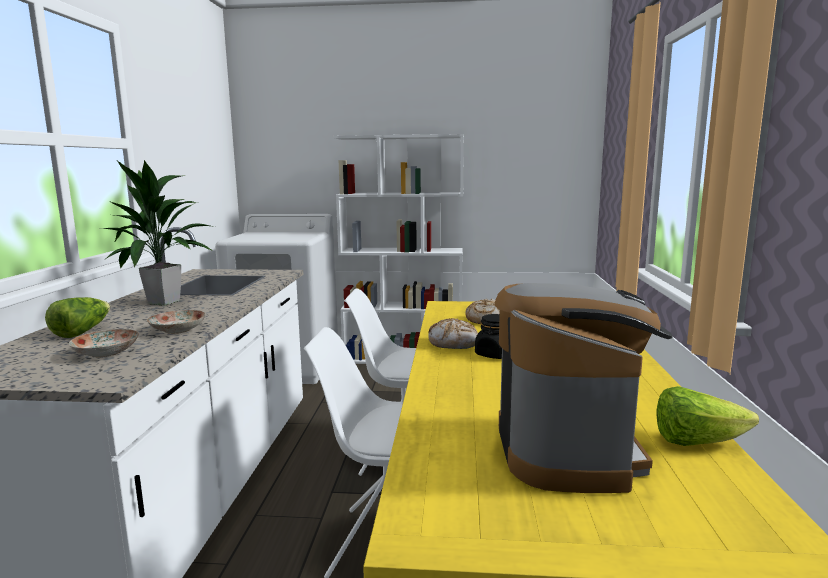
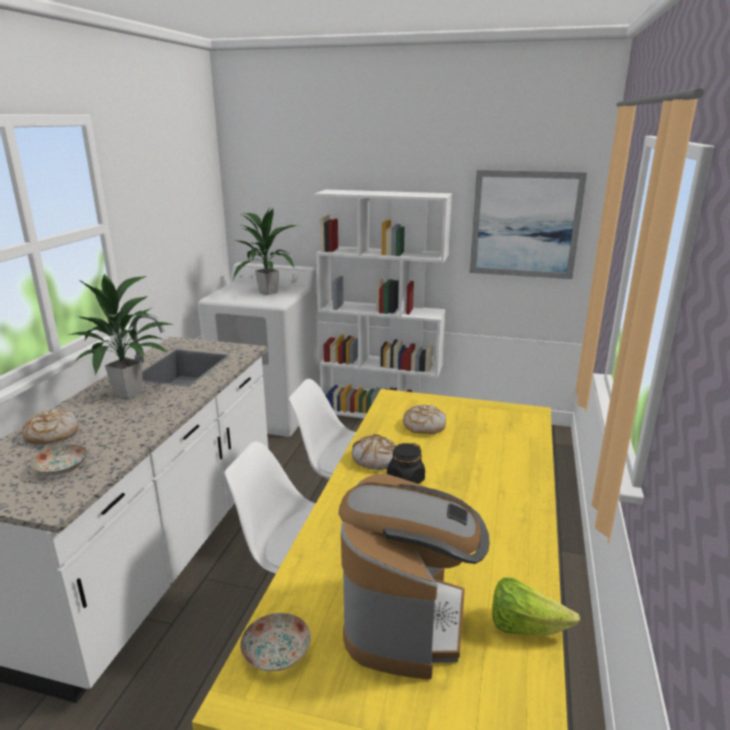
camera: 10 degrees right, 10 degrees up
(82, 332) = (51, 434): lettuce -> bread
(178, 330) = (126, 440): plate -> plate (276, 652)
(287, 235) = (268, 292): none -> potted plant
(532, 162) = (525, 224): none -> picture

